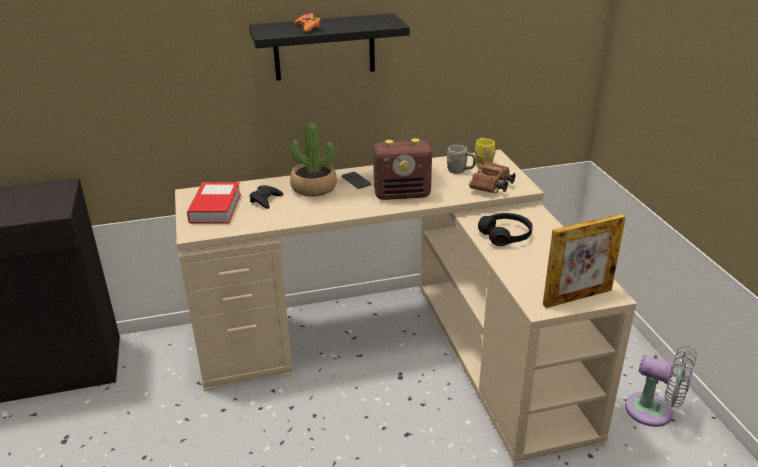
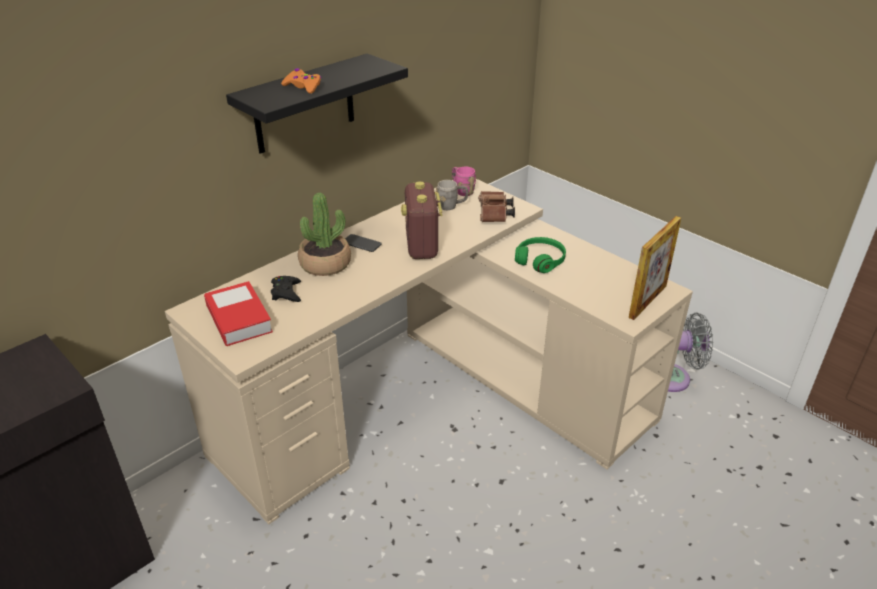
camera: 30 degrees left, 5 degrees up
(402, 194) = (422, 246): radio -> radio turned 120 degrees clockwise
(482, 161) = (462, 190): yellow mug -> pink mug
(506, 235) = (540, 260): black headphones -> green headphones

